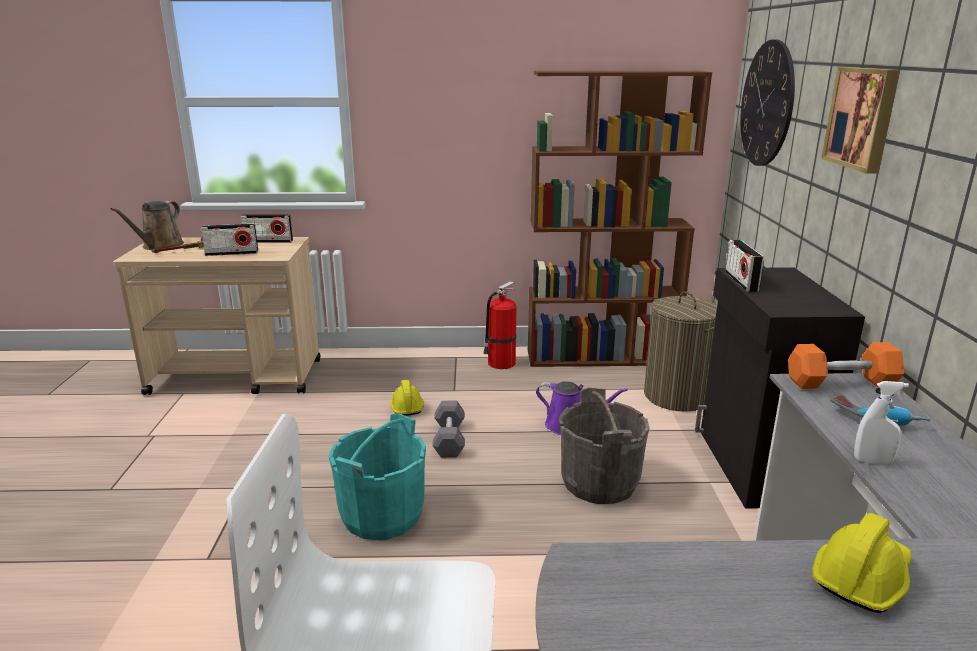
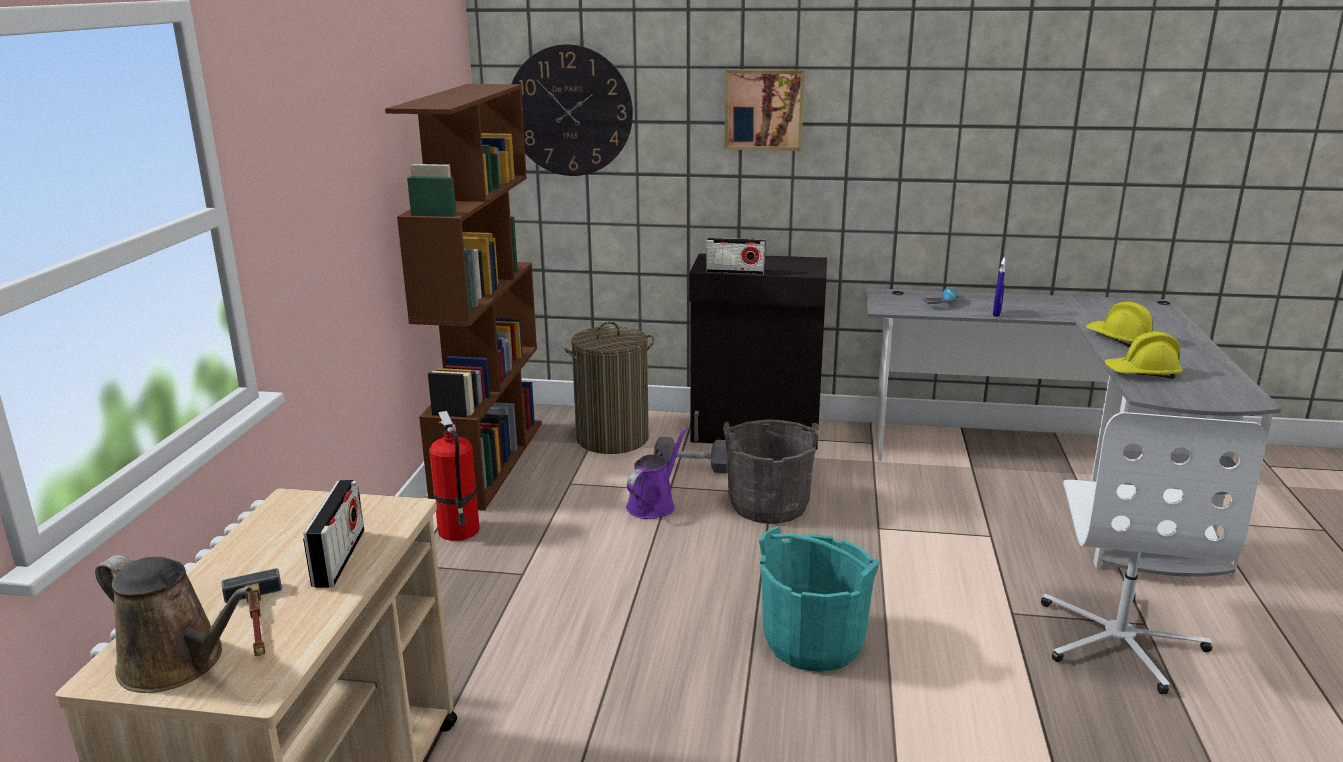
camera: 80 degrees left, 0 degrees up
(268, 241) = (277, 525): radio -> none
(406, 406) = (551, 616): yellow hard hat -> yellow hard hat (1142, 373)
(449, 439) = (656, 586): grey dumbbell -> grey dumbbell (693, 467)
(841, 382) = (885, 299): orange dumbbell -> none
(872, 461) = (996, 314): white spray bottle -> blue spray bottle

